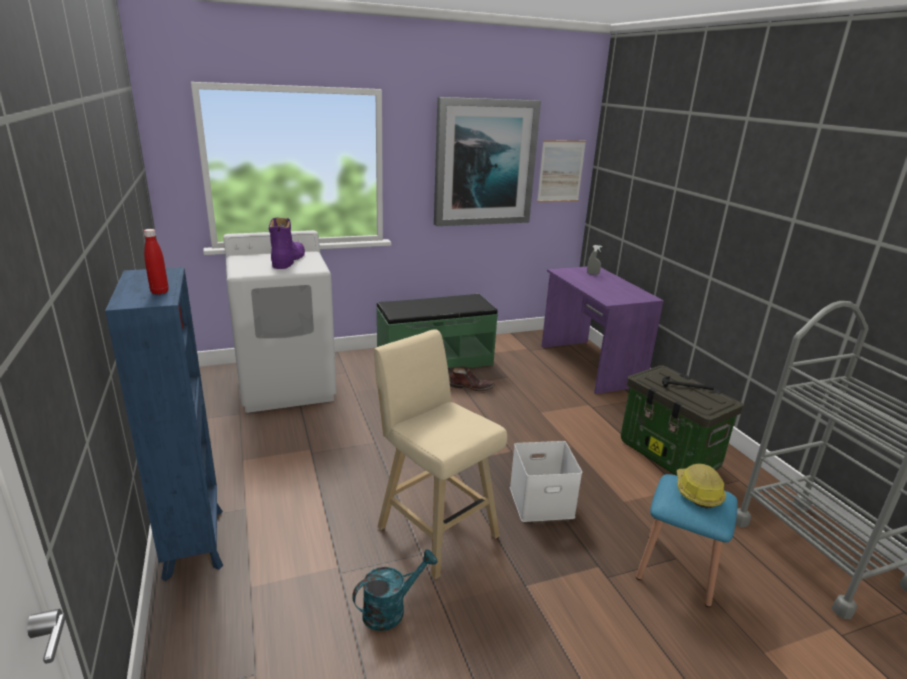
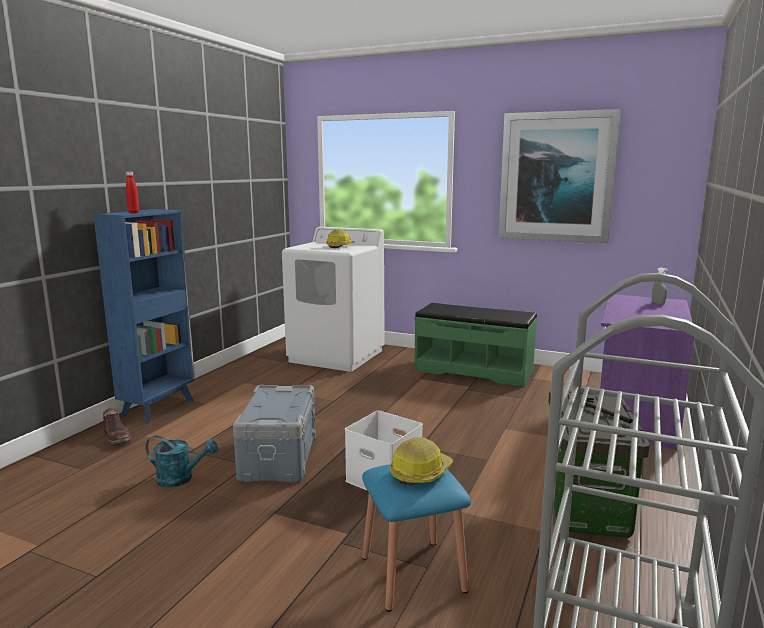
camera: 45 degrees right, 10 degrees down
(288, 260) = (340, 246): purple boot -> hard hat
(434, 528) = (280, 457): beige stool -> grey storage box
(471, 387) = (472, 394): brown boot -> brown boot (117, 437)
(561, 171) = (656, 188): picture -> none

